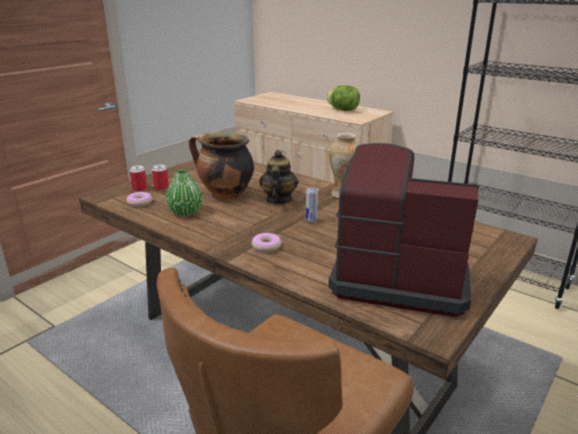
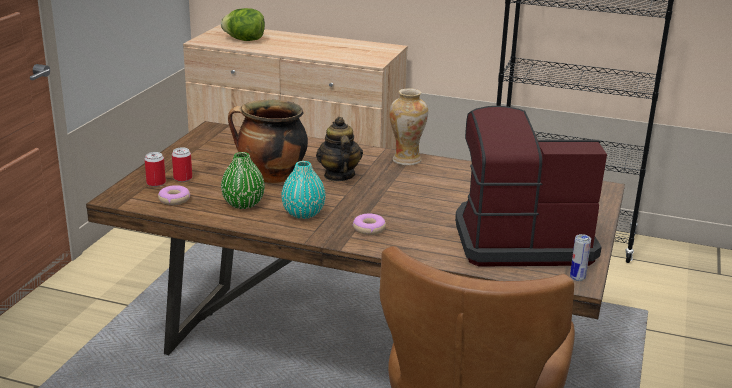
camera: 20 degrees left, 0 degrees up
(224, 226) = (303, 213): none -> turquoise vase
(311, 220) = (394, 195): can -> can (577, 278)
(343, 110) = (344, 48): lettuce -> lettuce (244, 40)

